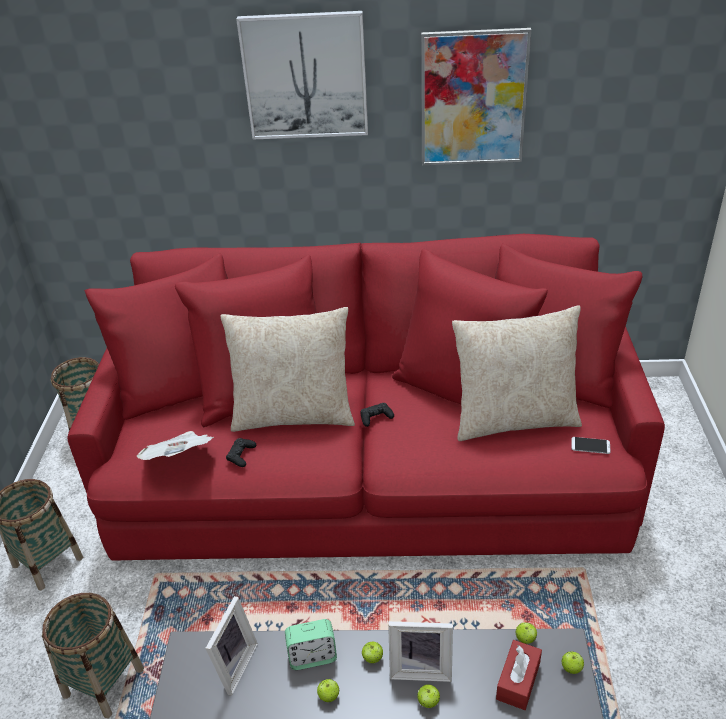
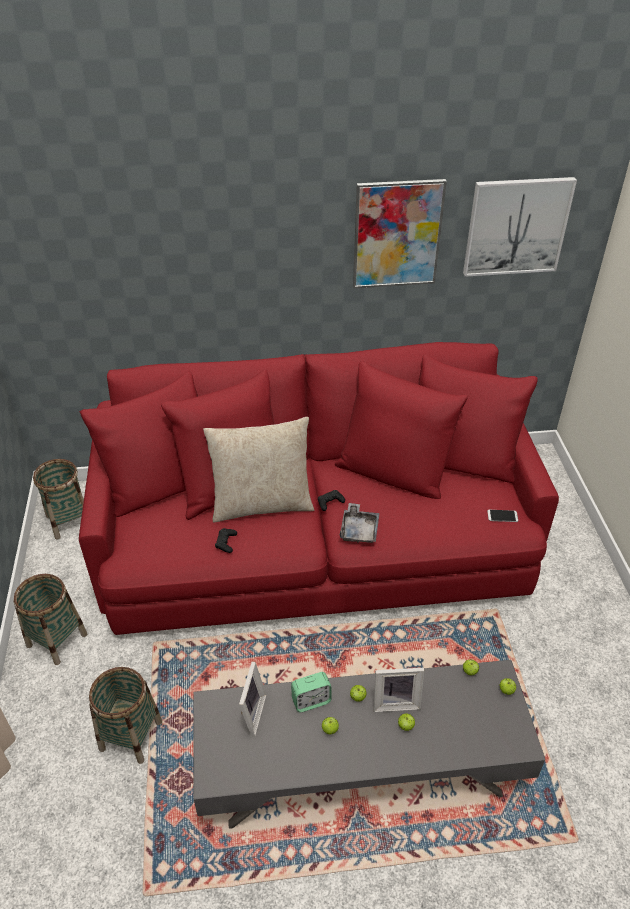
camera: 10 degrees left, 5 degrees up
(180, 459) = (175, 549): newspaper -> none
(305, 76) = (258, 219): picture -> picture (516, 226)
(405, 451) = (359, 530): none -> grey tray
(514, 419) = (440, 497): beige pillow -> none
(518, 681) = (469, 703): red tissue box -> none

